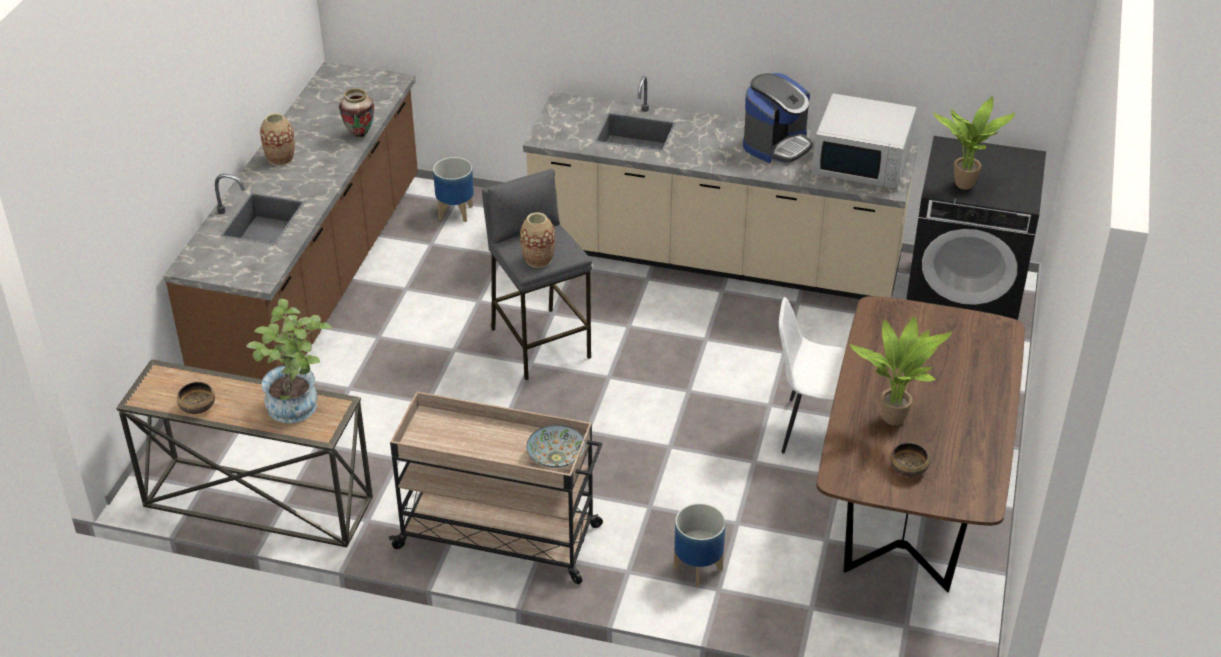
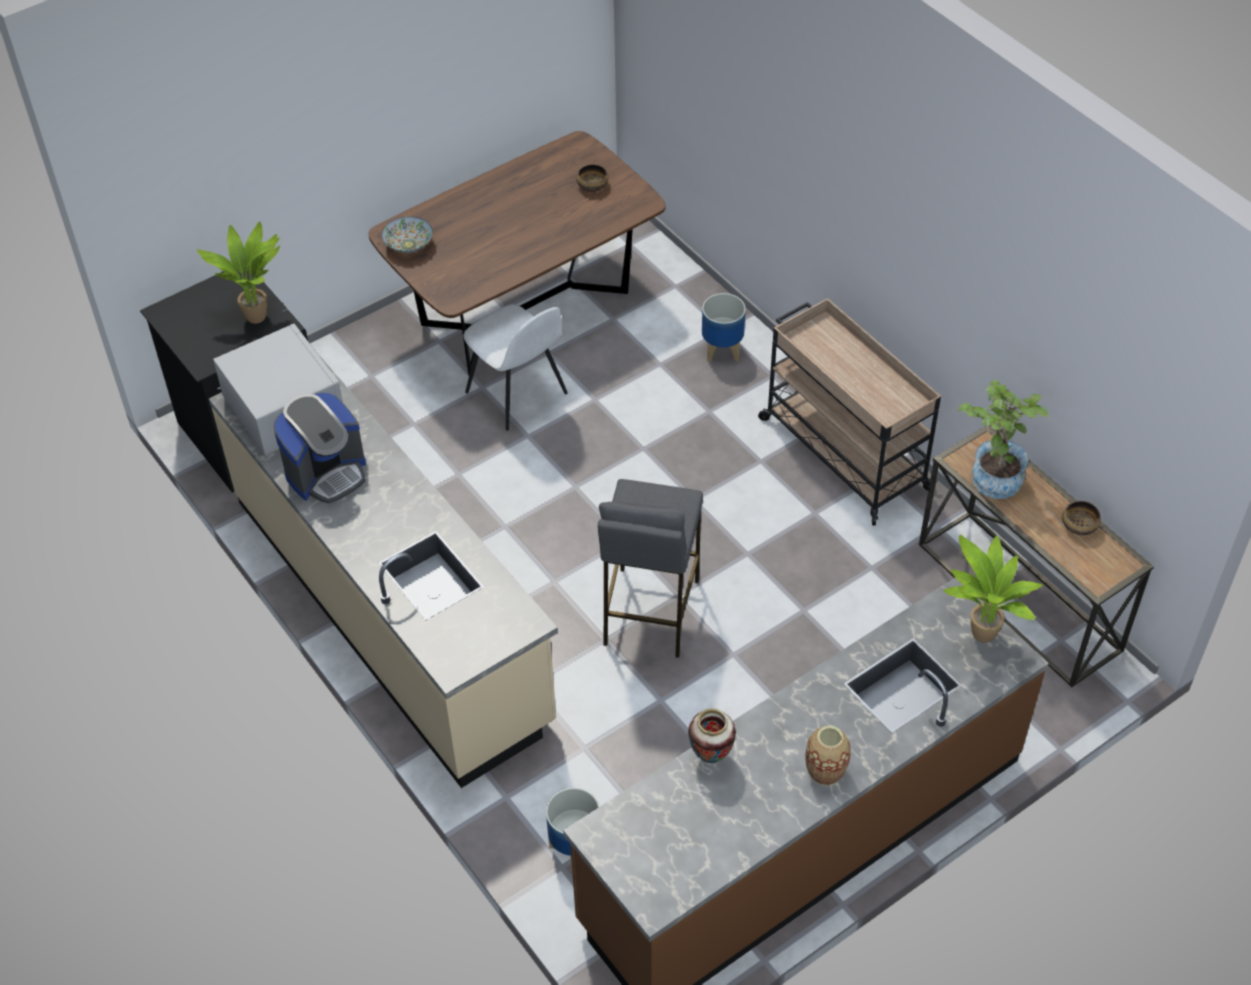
camera: 140 degrees left, 10 degrees up
(538, 259) = (668, 499): vase -> none
(556, 458) = (816, 335): bowl -> bowl (409, 245)
(776, 145) = (327, 473): coffee machine -> coffee machine turned 150 degrees clockwise
(894, 417) = (555, 220): potted plant -> potted plant (979, 636)

